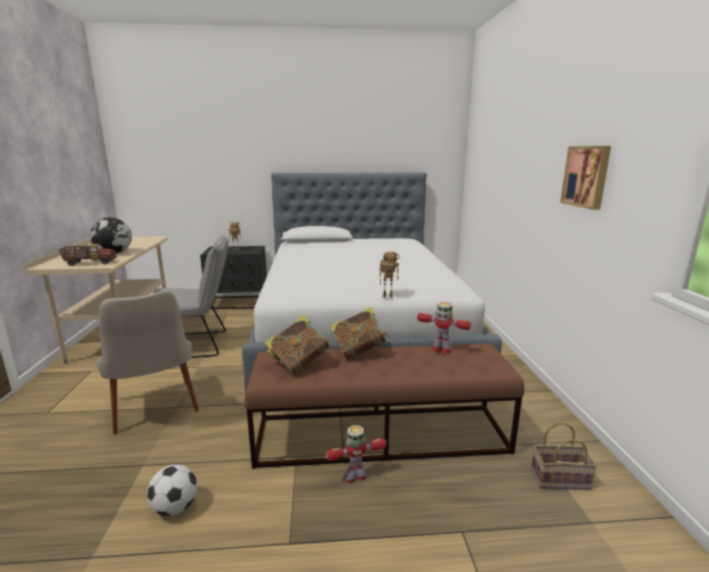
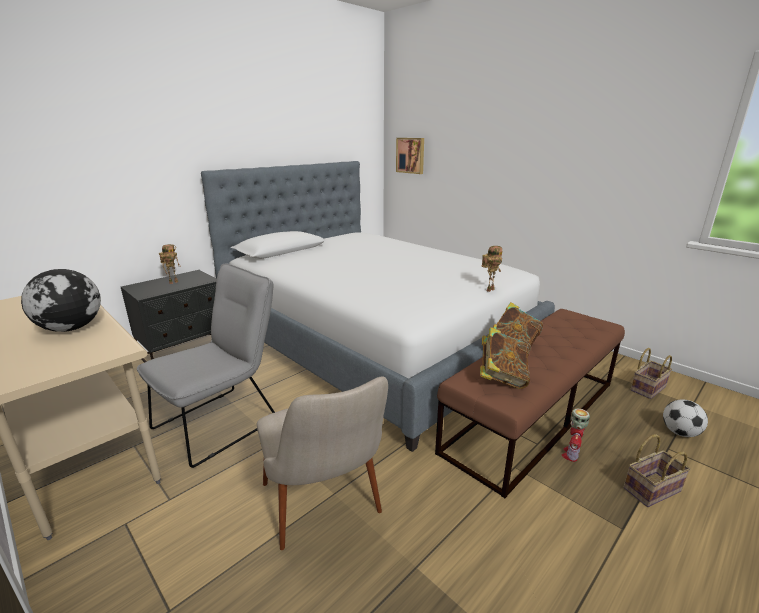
camera: 40 degrees left, 5 degrees up
(90, 263) = (80, 354): toy truck -> none
(156, 413) = (326, 513): beige chair -> beige chair turned 45 degrees clockwise
(175, 508) = (515, 575): football -> football (679, 432)
(373, 542) = (651, 488): none -> basket
(441, 349) = (550, 323): toy robot -> none
(586, 176) = (592, 162): picture -> picture (410, 155)

